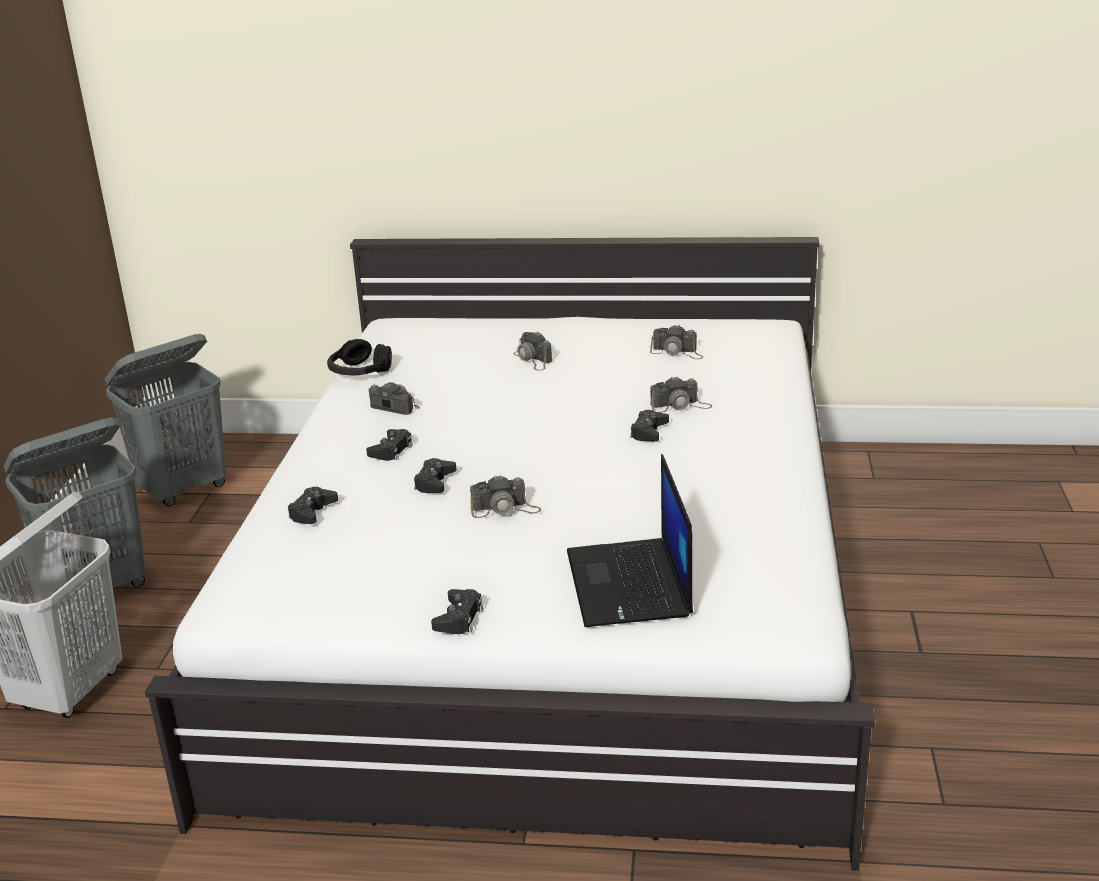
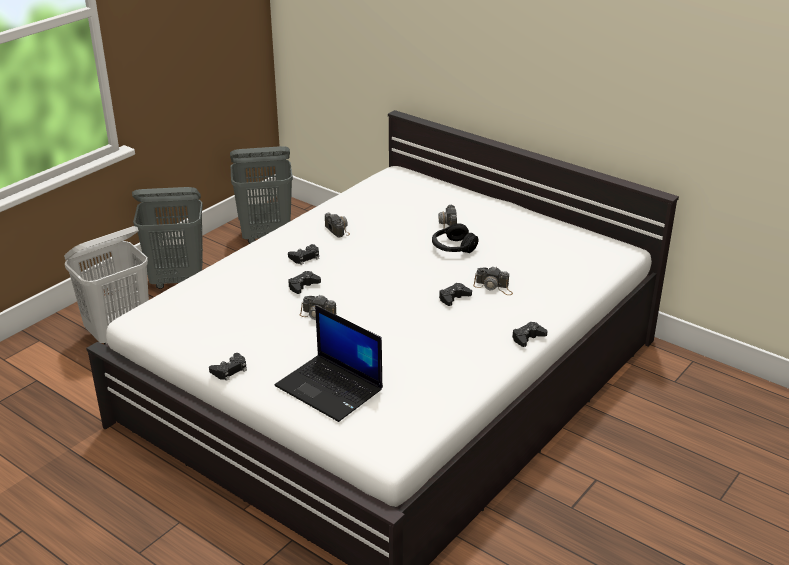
camera: 30 degrees right, 5 degrees up
(312, 512) = (228, 280): black game controller -> black game controller (528, 338)
(359, 372) = (344, 200): black headphones -> black headphones (453, 247)
(630, 585) = (331, 388): laptop -> laptop turned 75 degrees counterclockwise
(677, 352) = (537, 249): camera -> none

